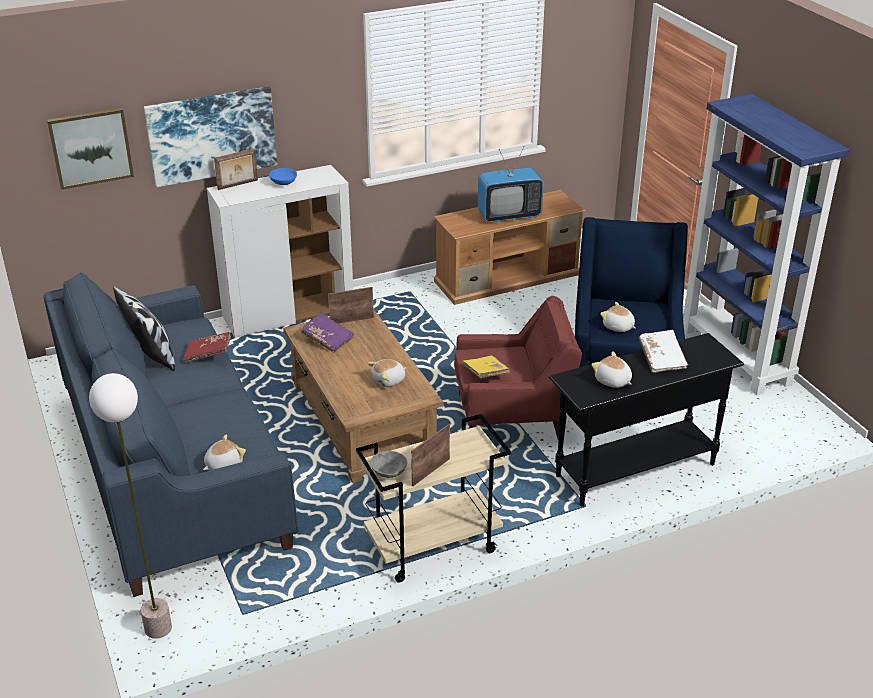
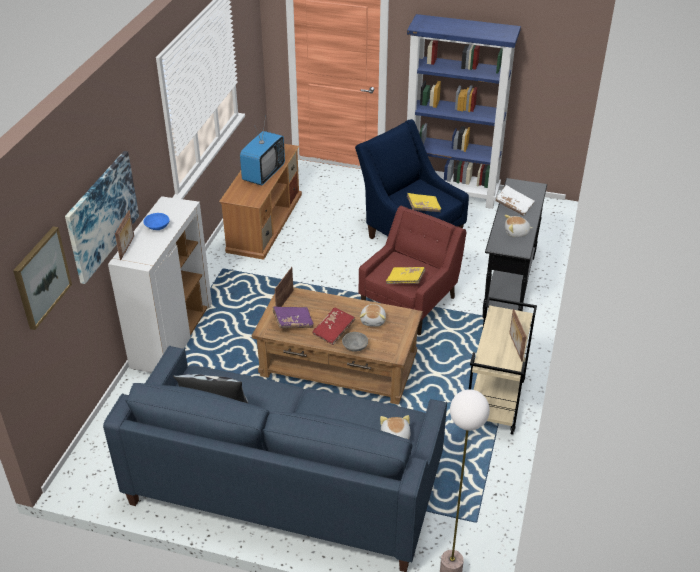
camera: 50 degrees left, 5 degrees up
(208, 354) = (253, 383): red book -> red book (333, 331)
(388, 472) = (498, 364): grey bowl -> grey bowl (354, 347)
(618, 327) = (423, 207): plush toy -> yellow book

